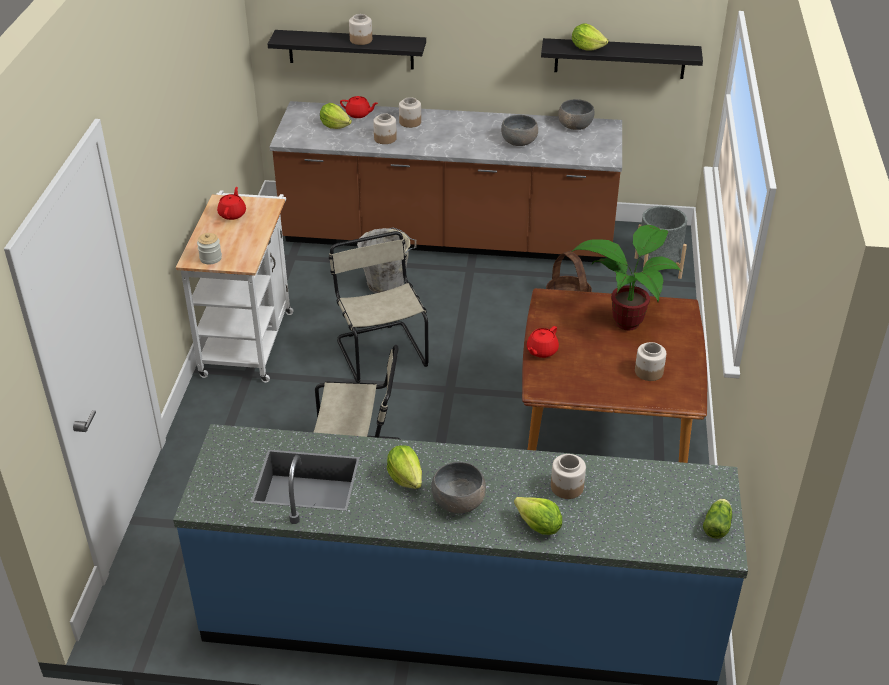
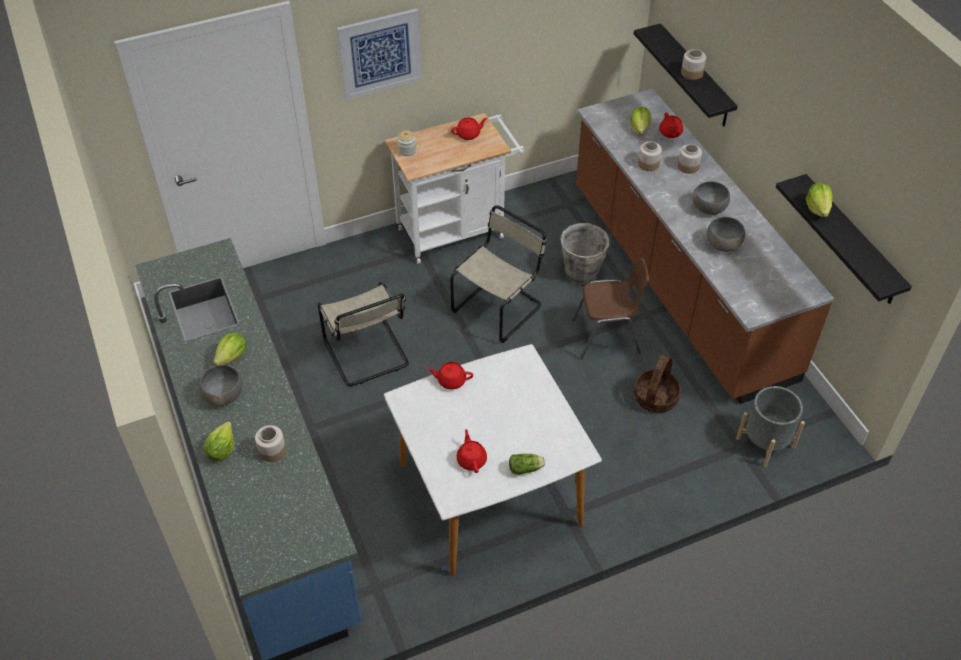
camera: 60 degrees right, 10 degrees up
(152, 157) = (380, 53): none -> picture
(476, 301) = (607, 337): none -> brown chair
(575, 126) = (788, 270): grey bowl -> grey bowl (708, 208)
(602, 446) = (488, 494): brown dining table -> white dining table
(628, 320) = (533, 421): potted plant -> none
(648, 372) = (471, 459): jar -> red teapot
(717, 525) = (280, 560): lettuce -> lettuce (526, 468)

